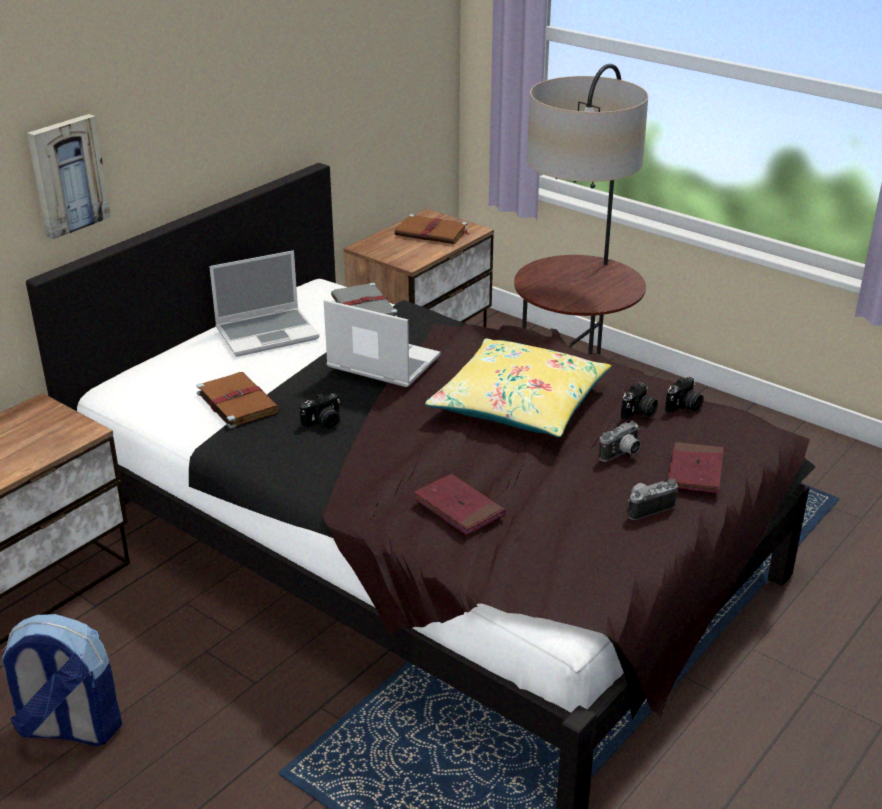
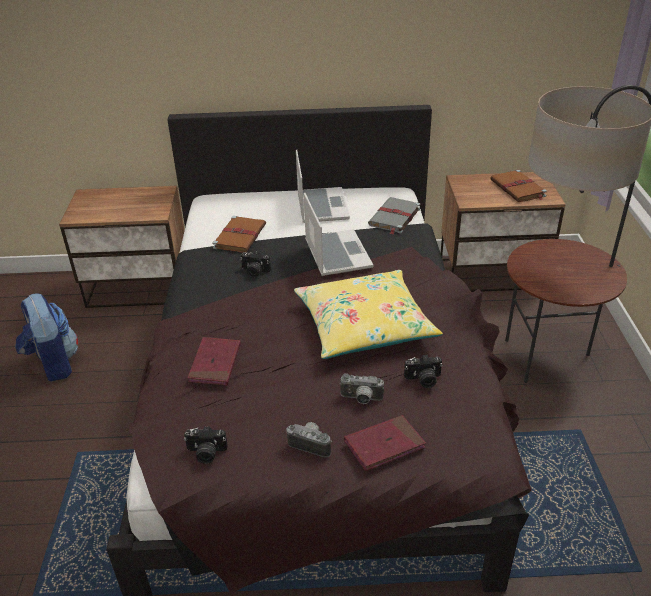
camera: 50 degrees right, 5 degrees up
(67, 175) = (209, 57): picture -> none
(268, 333) = (321, 206): laptop -> laptop turned 120 degrees counterclockwise
(684, 407) = (464, 397): camera -> camera (206, 453)

